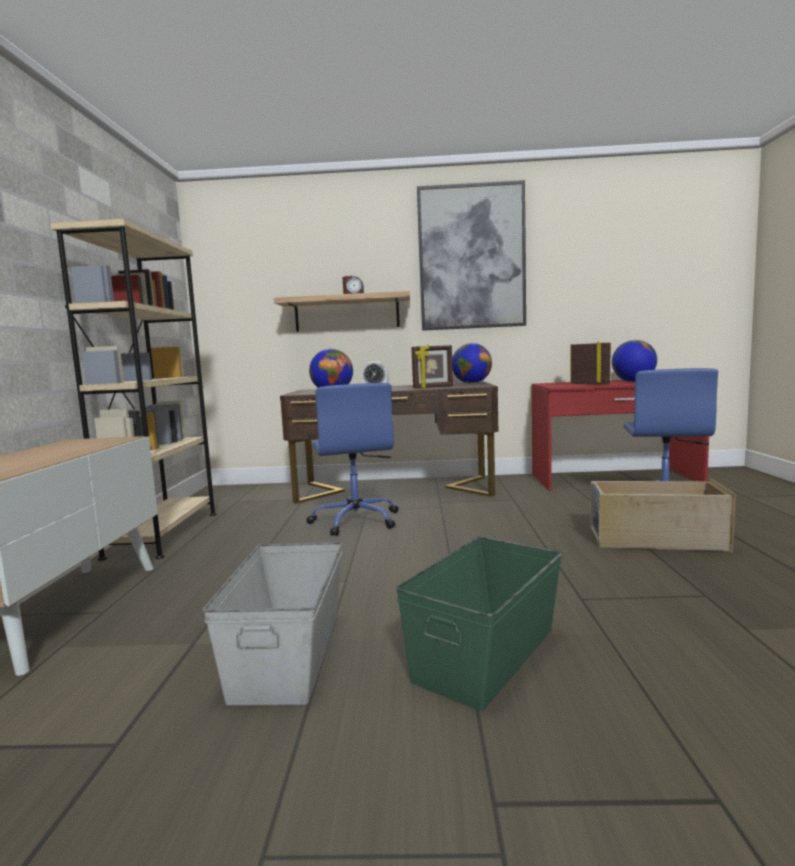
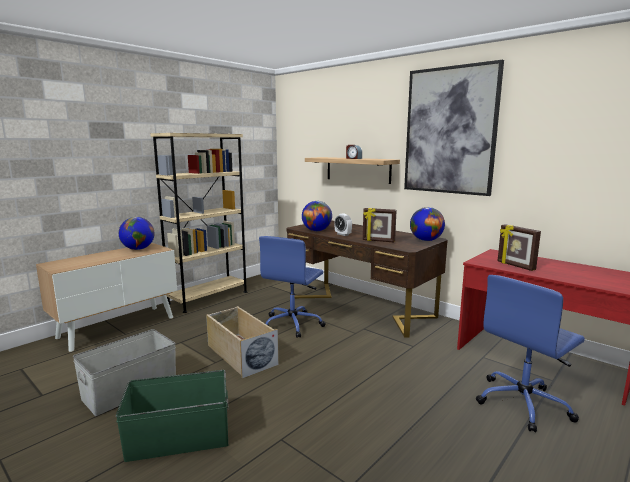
camera: 40 degrees right, 5 degrees up
(590, 384) = (515, 266): picture frame -> picture frame turned 150 degrees clockwise
(633, 381) = (569, 273): globe -> globe (138, 249)
(654, 540) = (427, 429): beige storage box -> beige storage box (240, 355)

